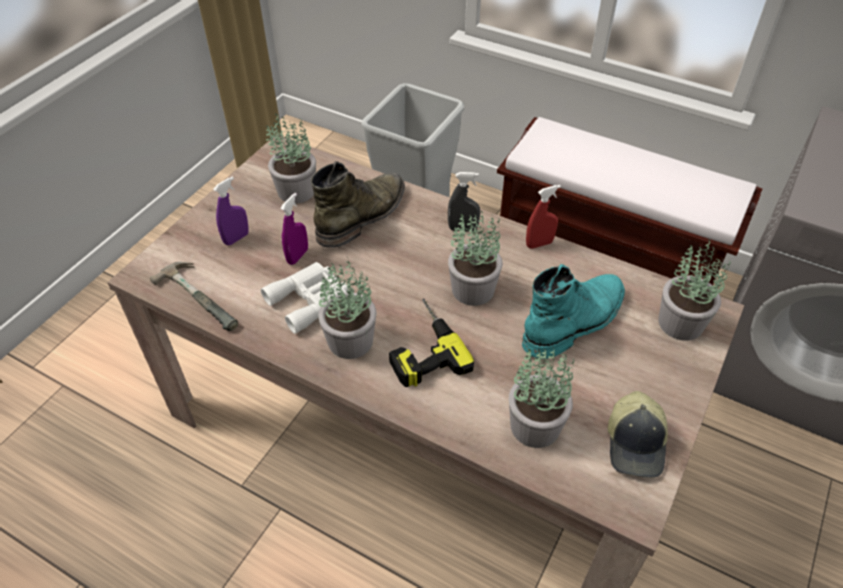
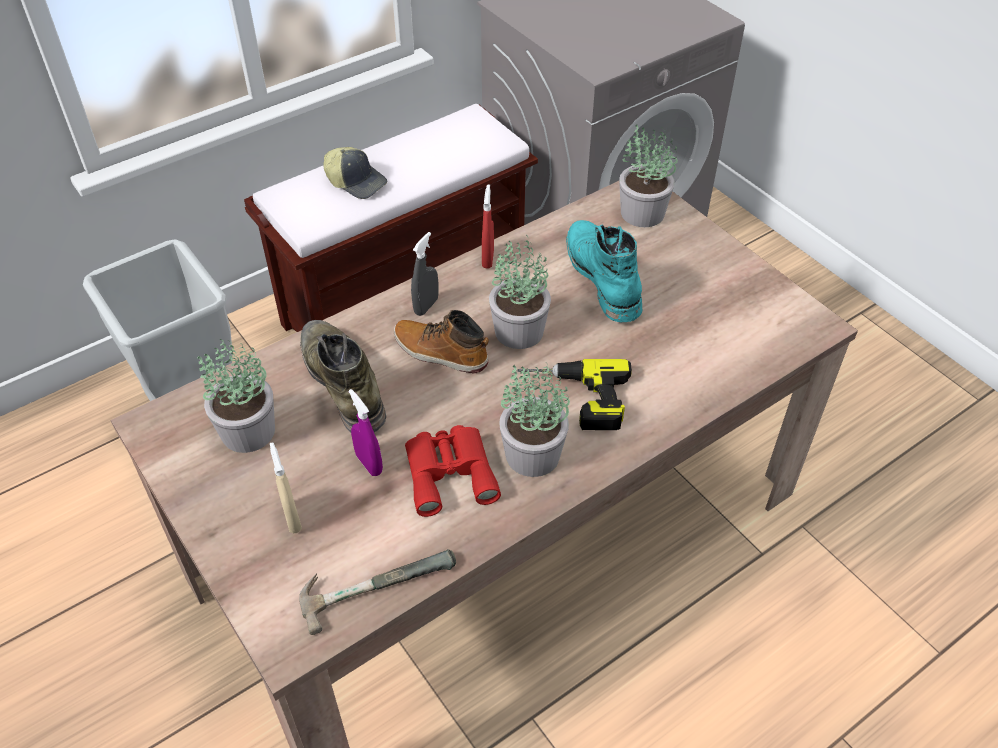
camera: 65 degrees left, 0 degrees up
(236, 238) = (292, 518): purple spray bottle -> beige spray bottle
(311, 300) = (450, 471): white binoculars -> red binoculars
(421, 253) = (440, 353): none -> boot
(535, 425) = (708, 351): potted plant -> none
(636, 443) = (755, 296): cap -> cap (356, 182)

